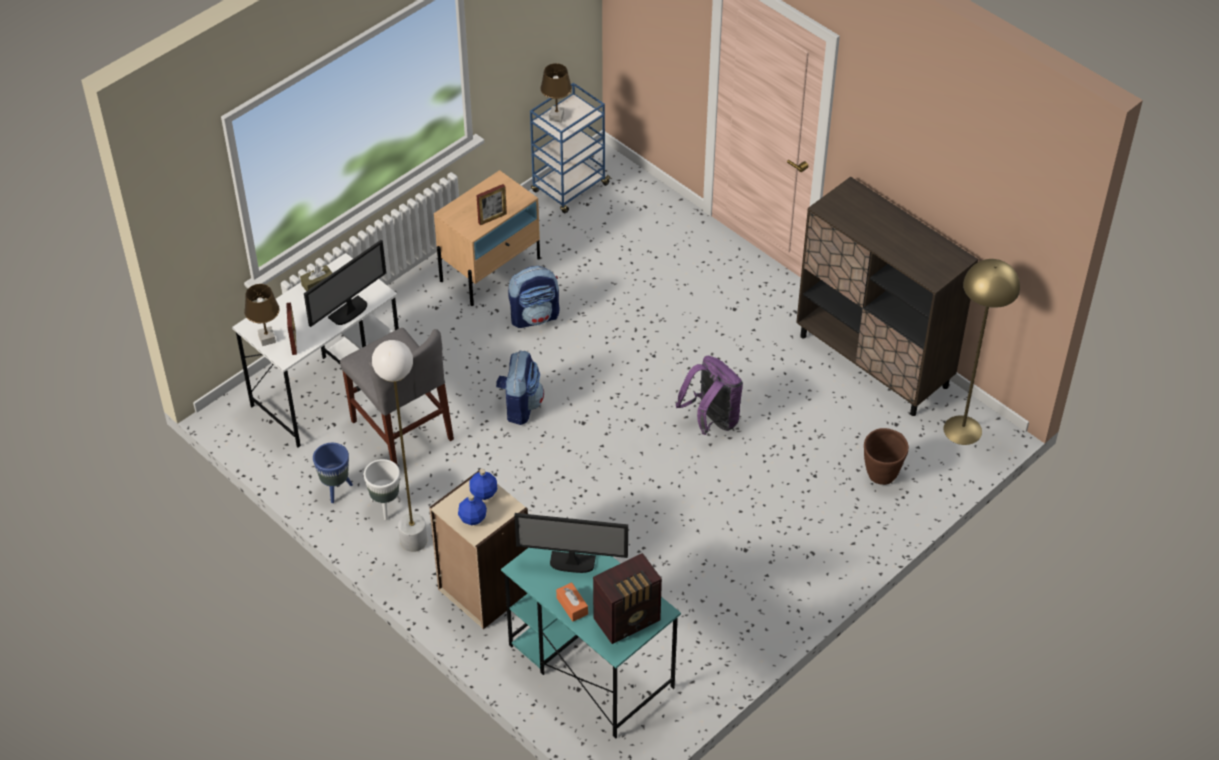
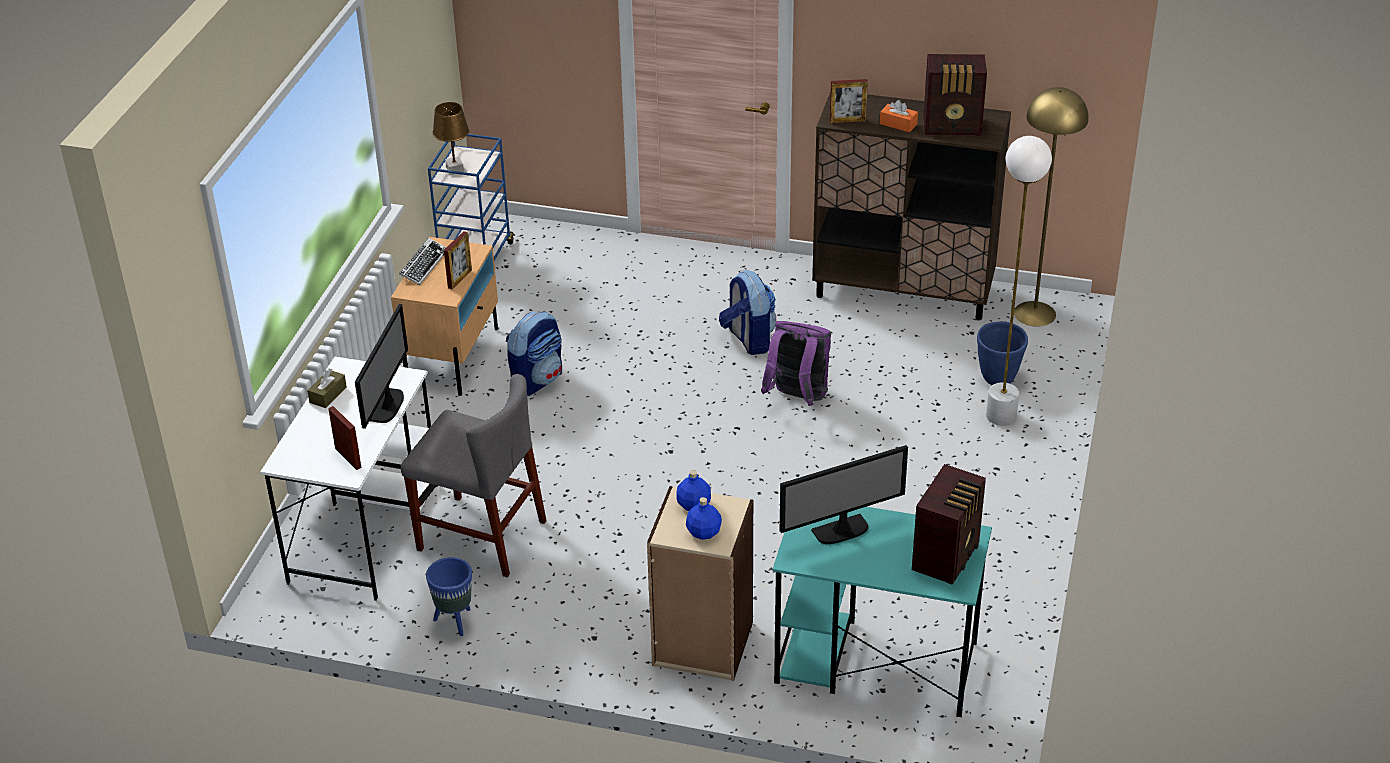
camera: 30 degrees left, 10 degrees down
(266, 339) = (313, 467): brown table lamp -> none
(386, 506) = (525, 613): white planter -> none
(413, 541) = (585, 632): white floor lamp -> white floor lamp (1001, 416)
(476, 194) = (423, 265): none -> keyboard
(519, 406) = (591, 463): backpack -> backpack (748, 339)
(572, 606) = (878, 569): orange tissue box -> orange tissue box (898, 124)
(837, 213) = (847, 121): none -> picture frame
(881, 475) = (998, 379): brown planter -> blue planter
(916, 254) = (953, 127): none -> radio

